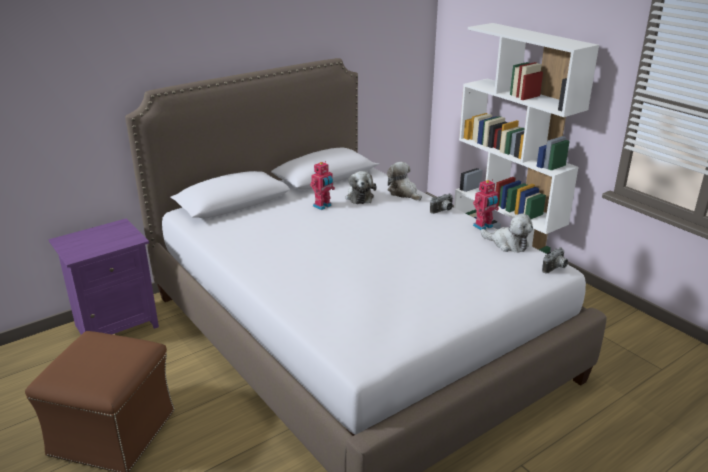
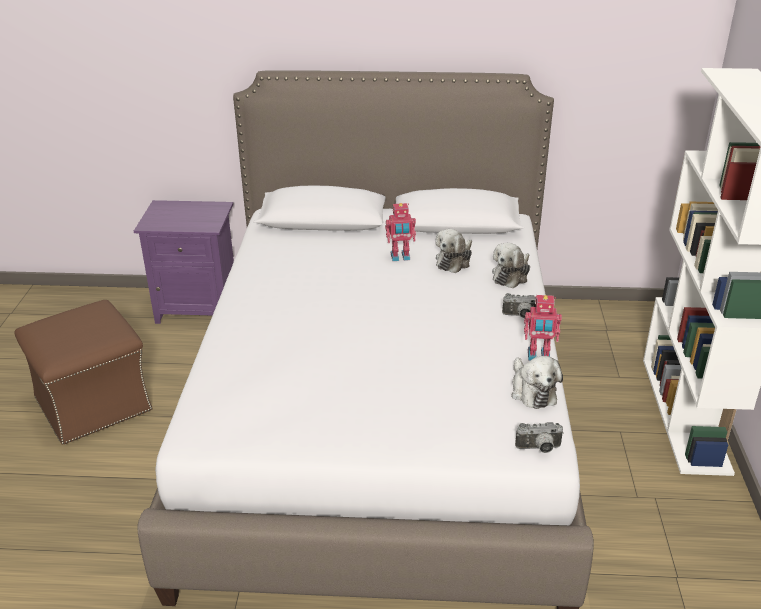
camera: 40 degrees right, 5 degrees up
(403, 193) = (511, 275): plush toy -> plush toy turned 150 degrees counterclockwise

